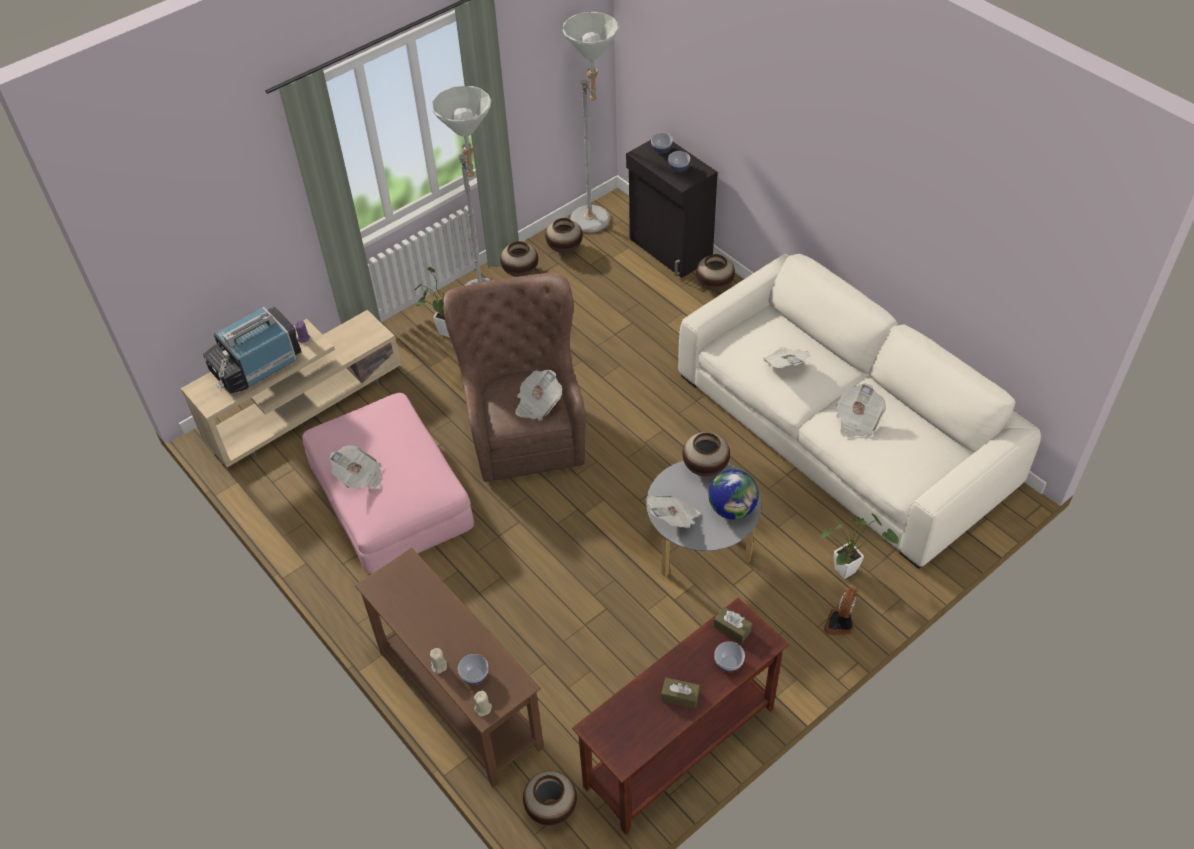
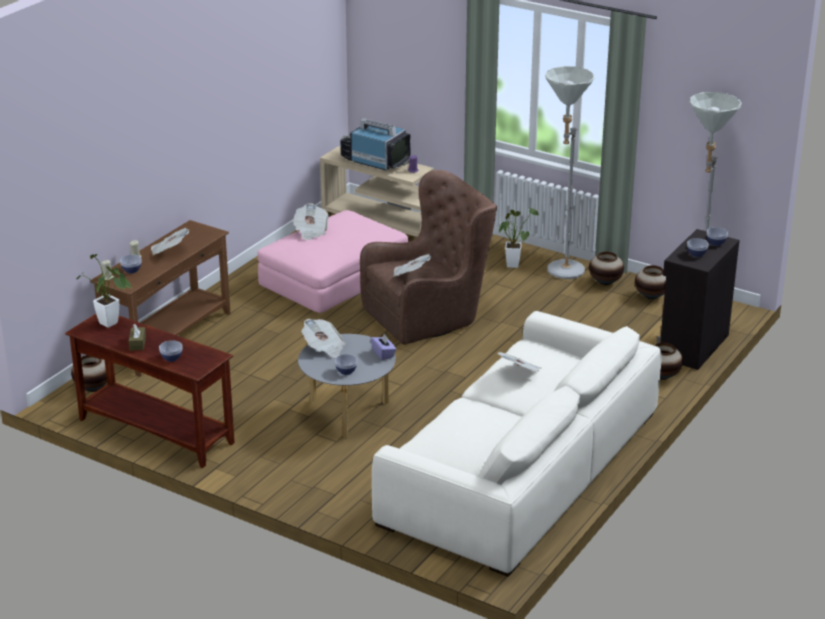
camera: 70 degrees right, 20 degrees down
(705, 468) = (383, 354): vase -> purple tissue box
(732, 509) = (346, 371): globe -> bowl
(732, 628) = (203, 355): brown tissue box -> none
(840, 624) = (298, 491): fan -> none
(849, 569) = (359, 489): potted plant -> potted plant (111, 325)
(857, 420) = (474, 415): newspaper -> newspaper (169, 251)

